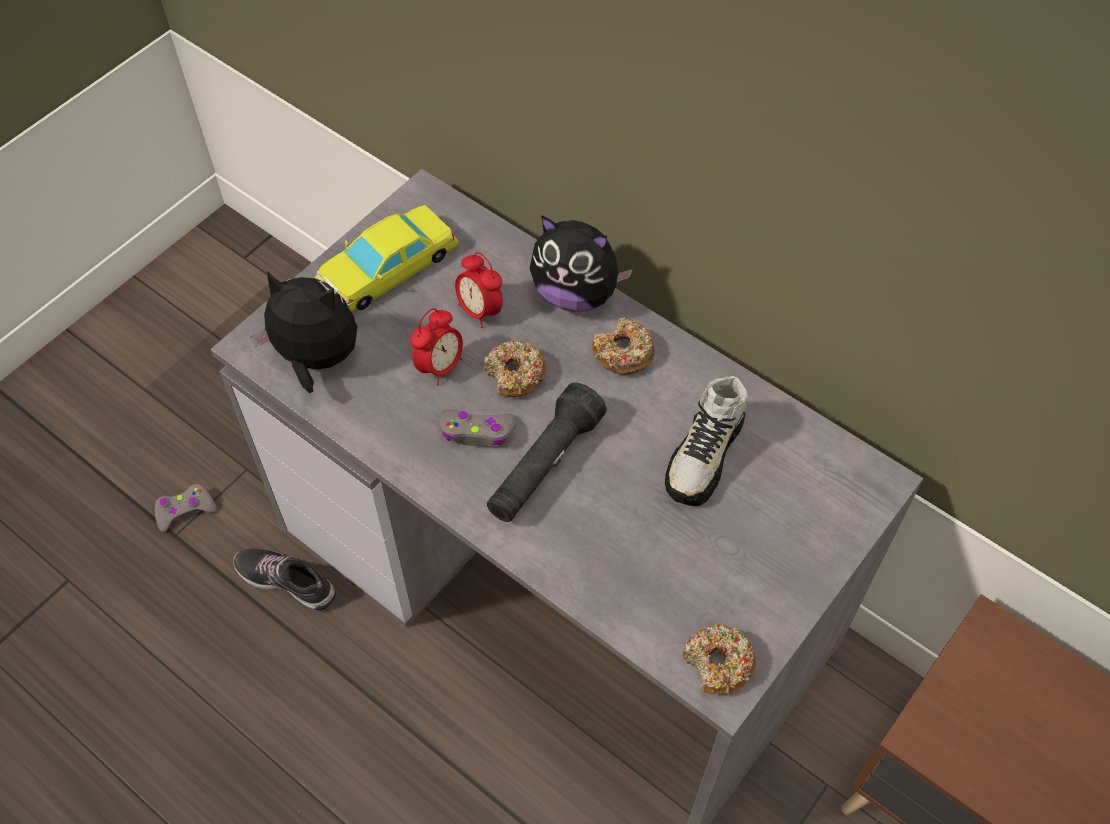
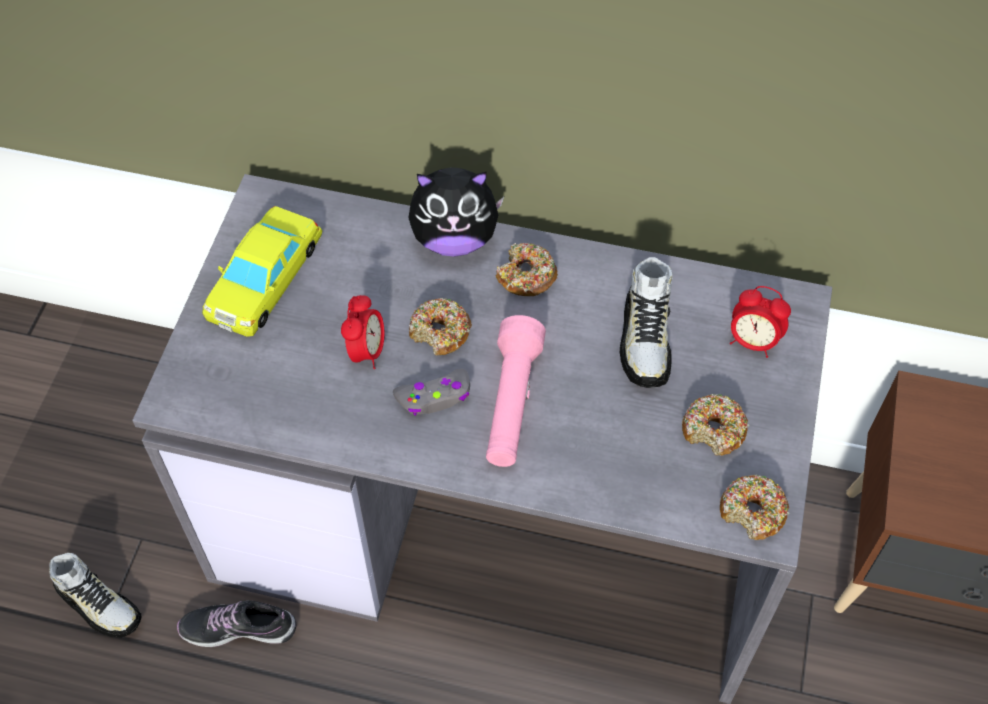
camera: 25 degrees left, 0 degrees up
(185, 510) = (99, 604): grey game controller -> shoe
(315, 359) = (243, 390): plush toy -> none
(480, 311) = (375, 286): alarm clock -> alarm clock (752, 341)
(544, 466) = (511, 403): black flashlight -> pink flashlight
(723, 569) = (713, 430): none -> donut

